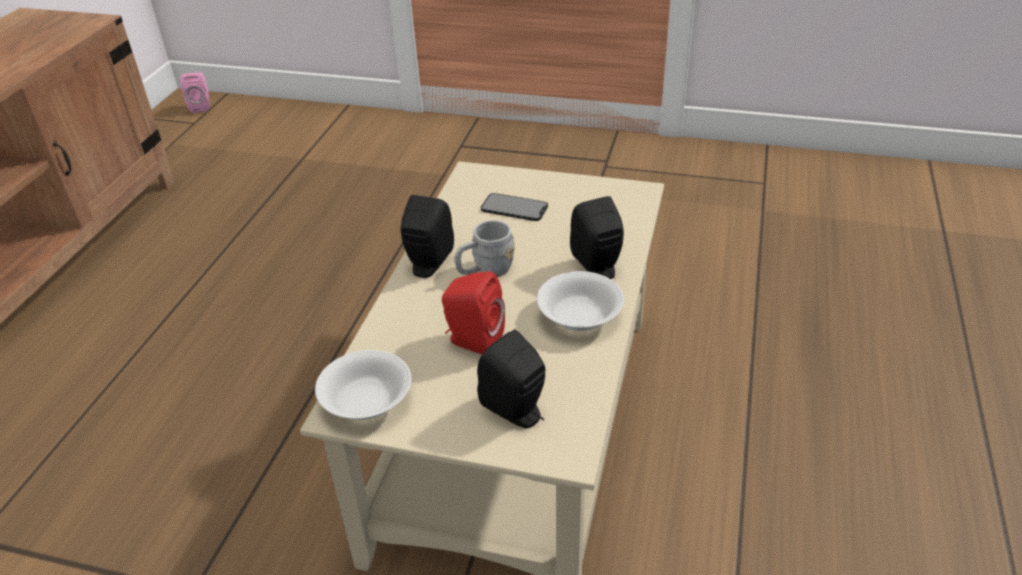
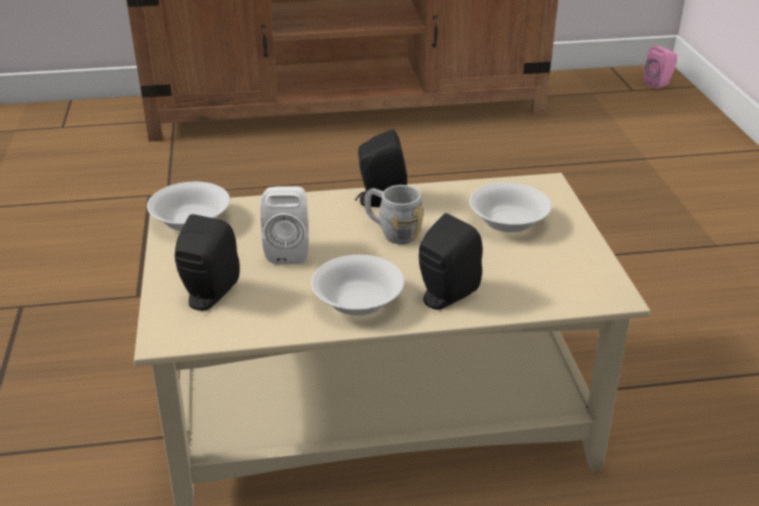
camera: 65 degrees right, 5 degrees down
(472, 341) = (288, 250): red speaker -> white speaker
(514, 207) = (507, 222): phone -> white bowl

